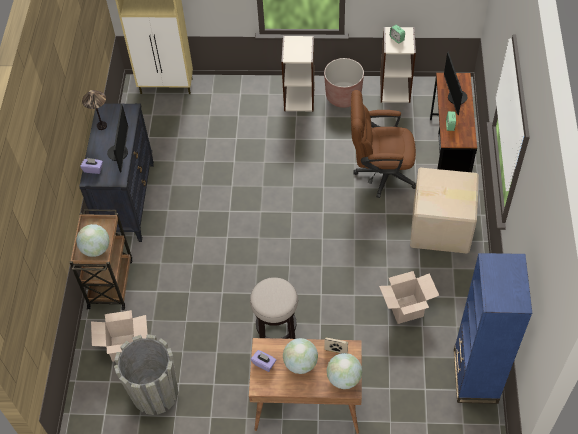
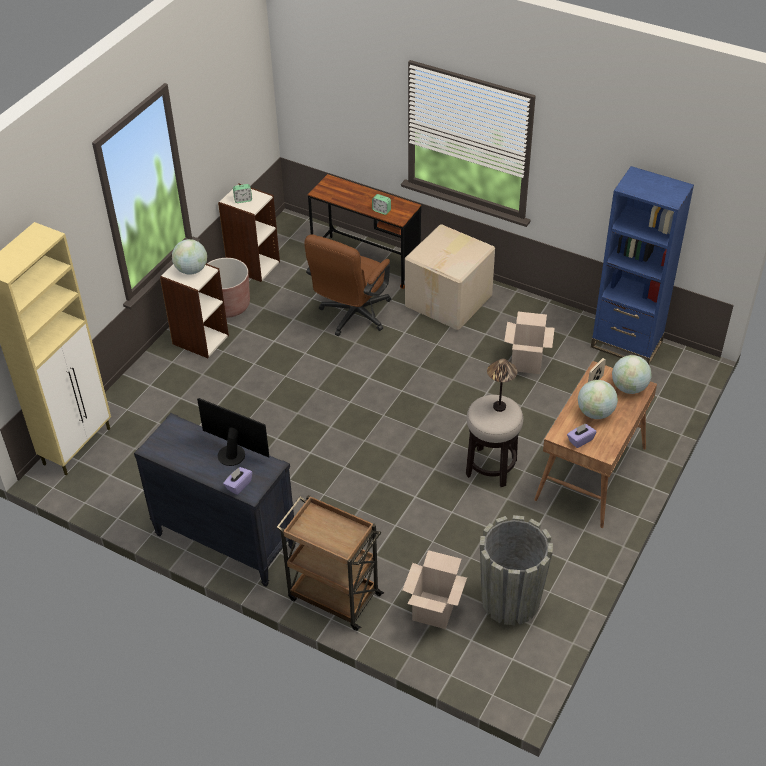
camera: 65 degrees left, 10 degrees down
(96, 249) = (342, 534): globe -> globe (191, 270)
(102, 126) = (176, 458): table lamp -> table lamp (499, 407)
(455, 98) = (350, 194): monitor -> none

